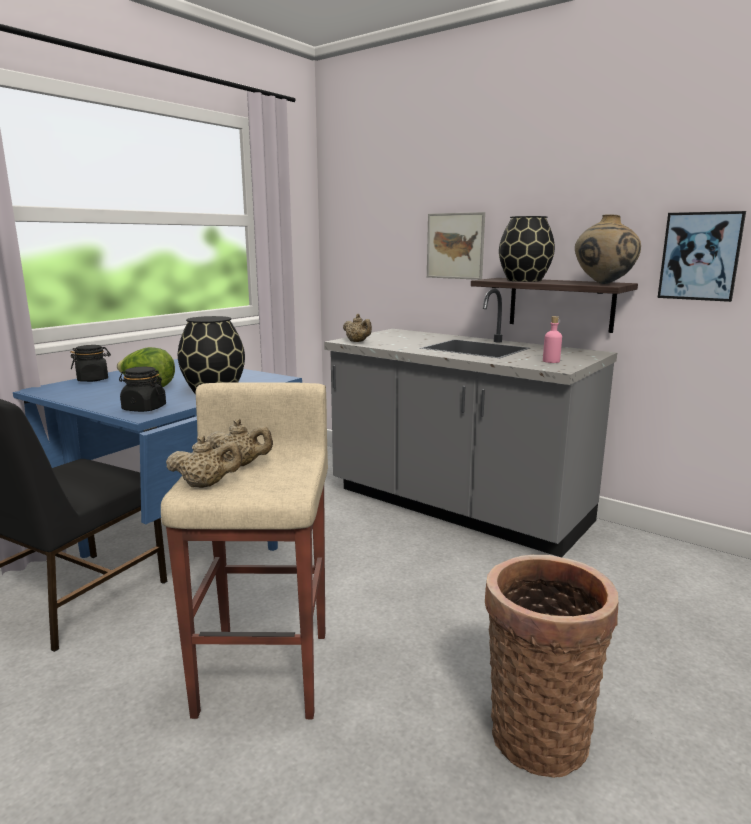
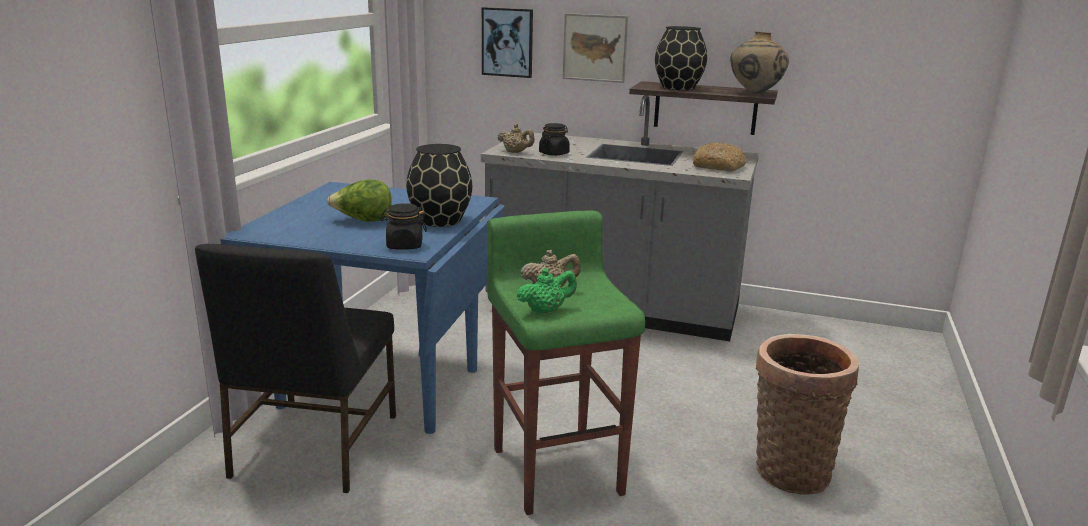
camera: 20 degrees left, 5 degrees up
(93, 379) = (284, 216): black jar -> black jar (554, 153)
(206, 485) = (546, 310): beige teapot -> green teapot
(266, 670) = (558, 469): beige stool -> green stool
(551, 361) = (719, 166): pink bottle -> bread
(700, 256) = (831, 68): picture -> picture (507, 42)

